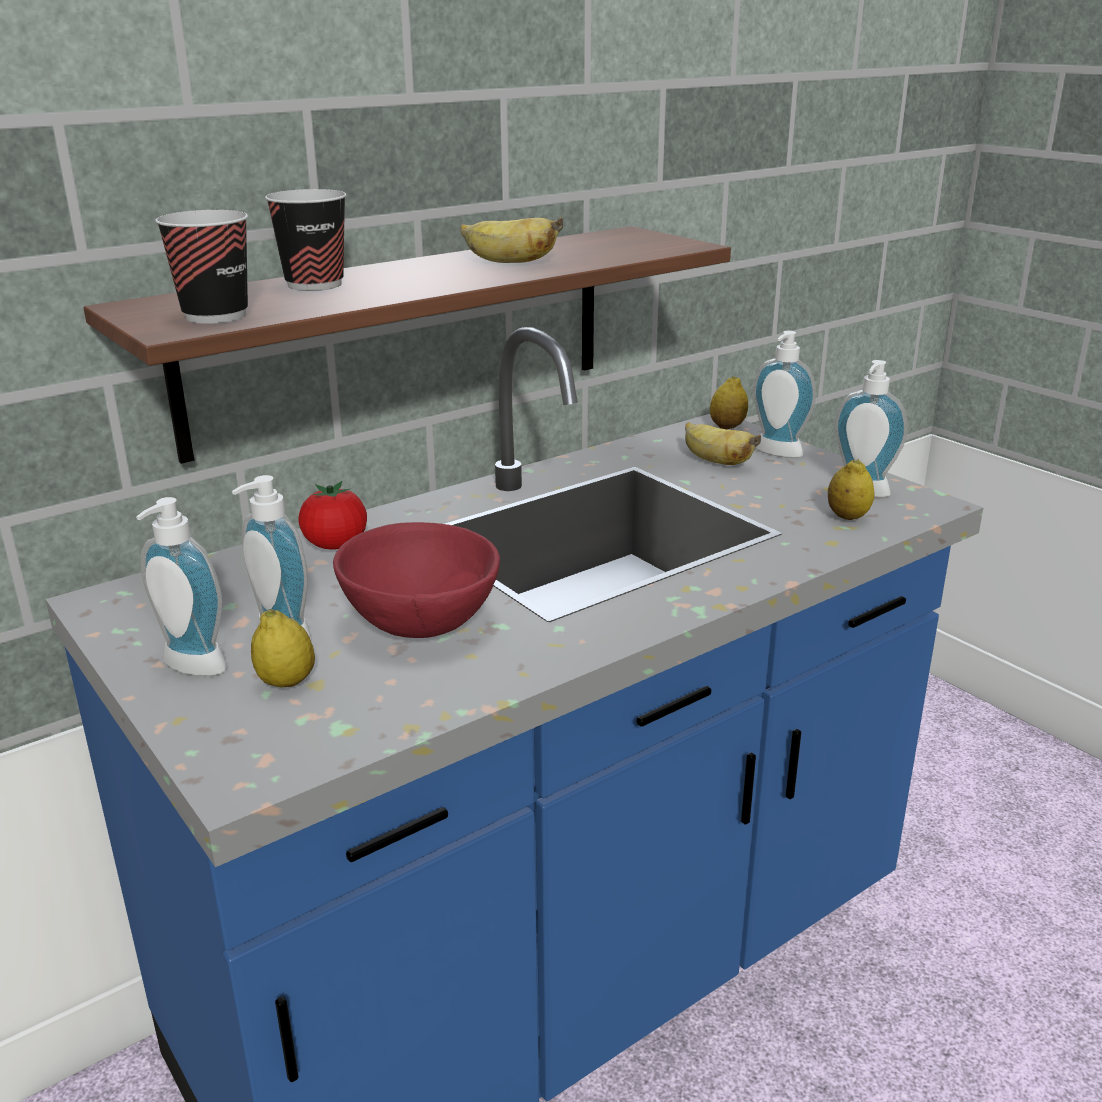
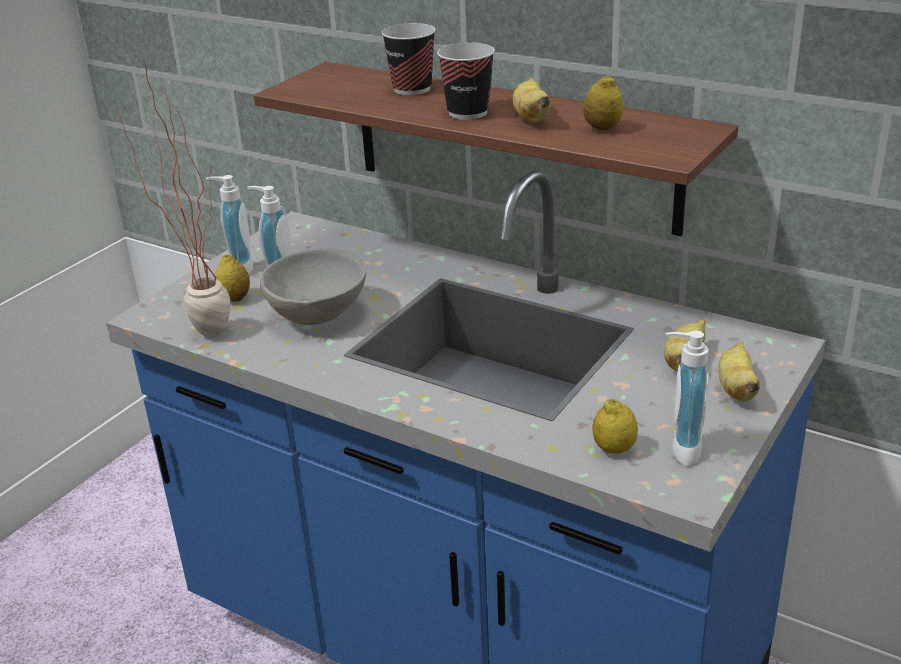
camera: 70 degrees right, 5 degrees up
(216, 316) = (319, 90): cup -> cup (468, 113)
(335, 545) = (402, 260): tomato -> none
(358, 725) = (201, 330): none -> potted plant
(423, 622) = (319, 315): red bowl -> grey bowl
(727, 427) = (781, 352): lemon -> lemon (602, 128)
(776, 453) = (736, 389): soap dispenser -> banana

